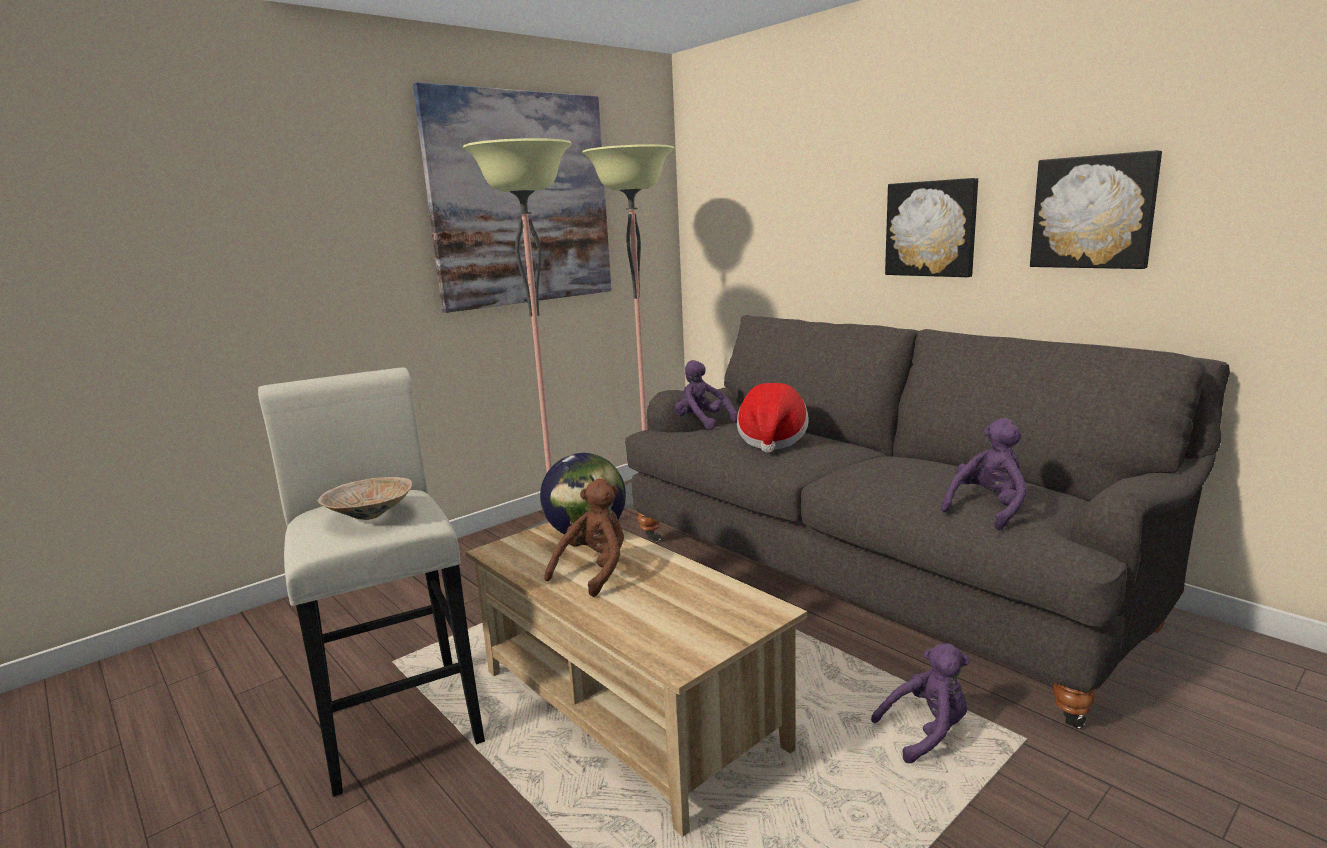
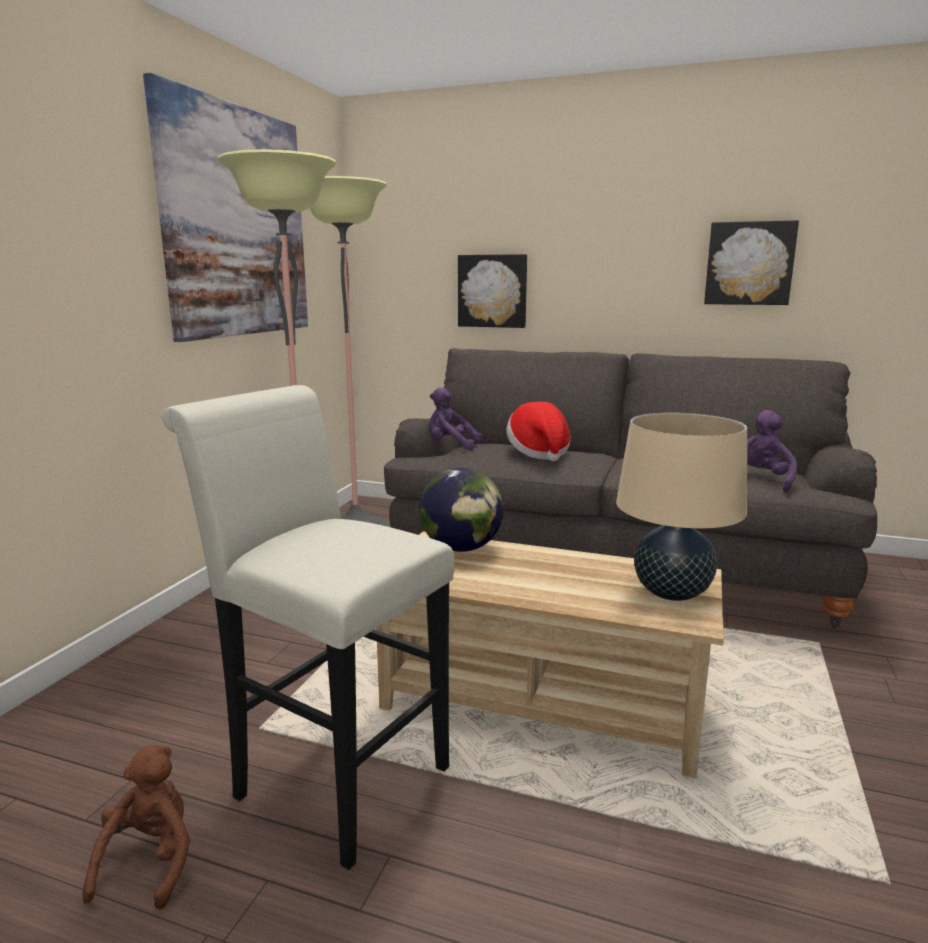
camera: 30 degrees left, 0 degrees up
(370, 514) = (350, 542): beige bowl -> none
(594, 572) = (519, 575): brown plush toy -> brown plush toy (150, 861)
(708, 624) = (672, 592): none -> beige table lamp
(926, 733) = (762, 656): purple plush toy -> none
(931, 228) = (618, 273): picture -> picture (492, 291)

